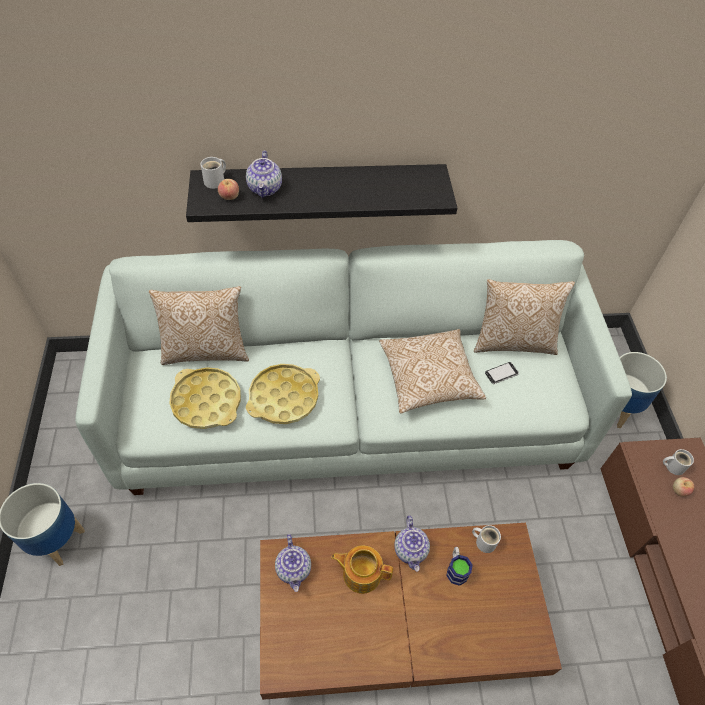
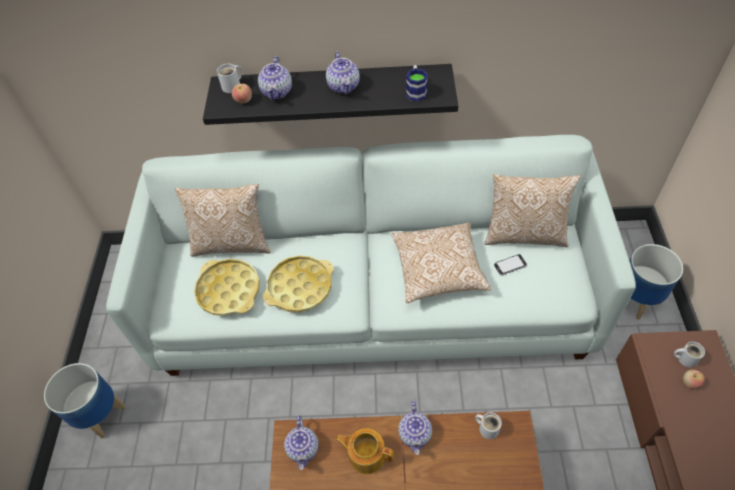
camera: 10 degrees right, 0 degrees up
(336, 185) = (344, 86): none -> teapot
(456, 569) = (458, 454): mug -> mug (416, 91)

